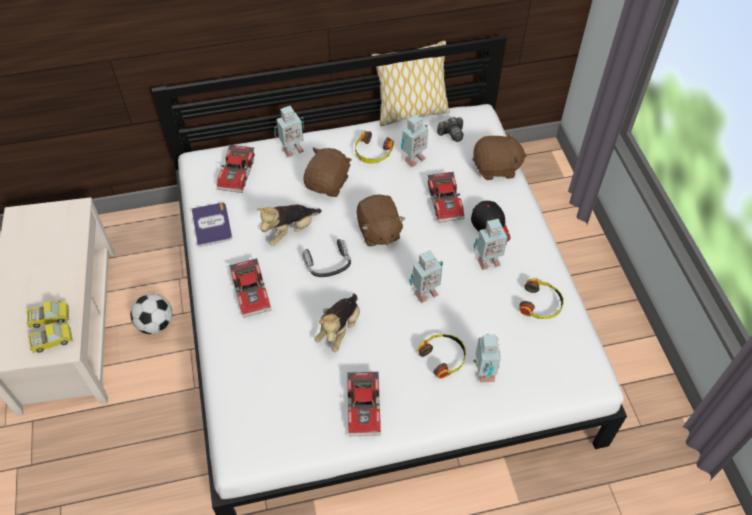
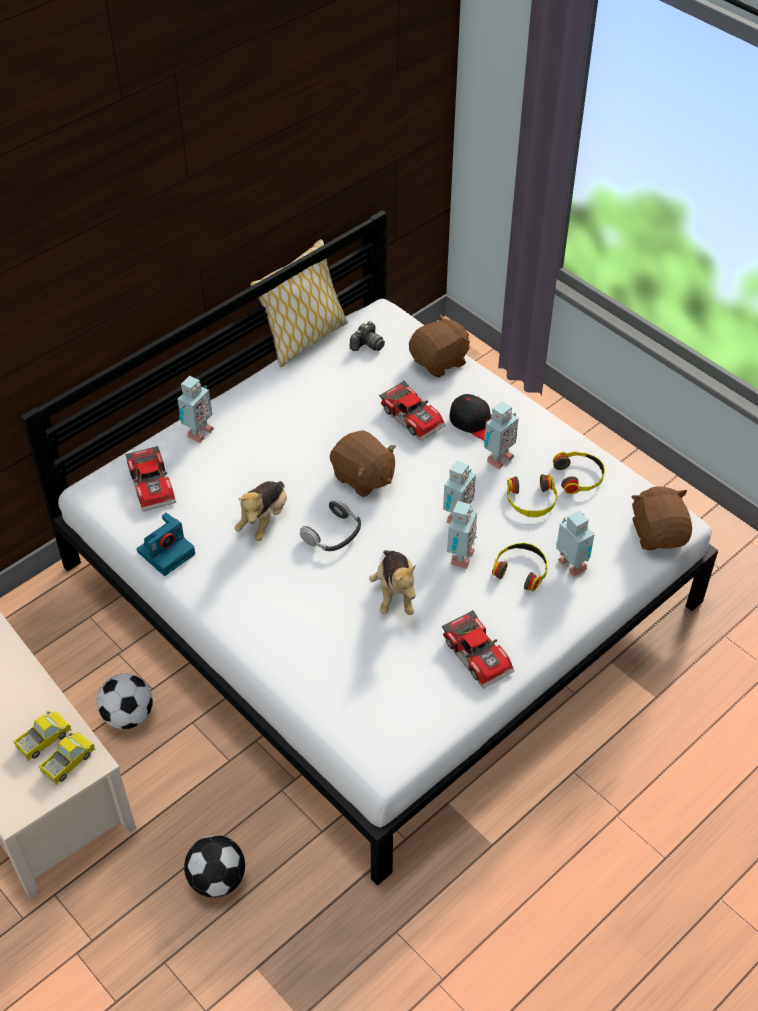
camera: 30 degrees left, 5 degrees down
(129, 467) = (216, 879): none -> football
(212, 225) = (166, 552): book -> camera
(253, 291) = (271, 599): toy car -> none
(328, 183) = (268, 452): brown plush toy -> brown plush toy (658, 533)
(372, 152) = (293, 399): headphones -> headphones (531, 501)
(413, 159) = (344, 387): toy robot -> toy robot (459, 557)

